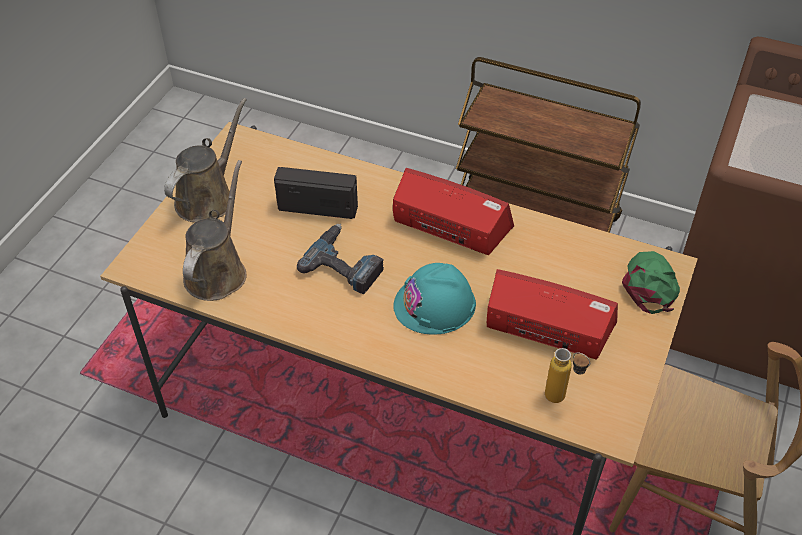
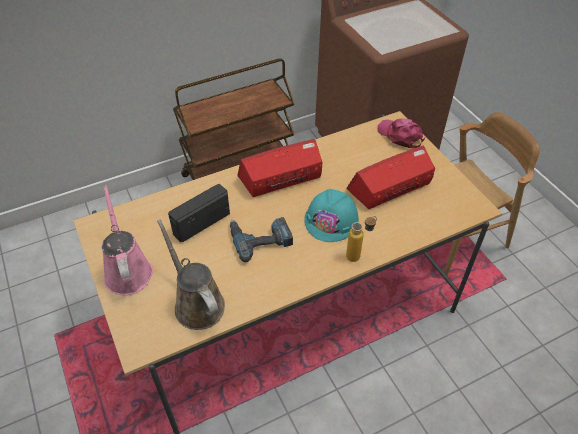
camera: 50 degrees left, 0 degrees up
(208, 198) = (127, 270): brown watering can -> pink watering can
(562, 399) = (442, 212): bottle -> bottle (358, 255)
(650, 285) = (400, 136): green cap -> pink cap

